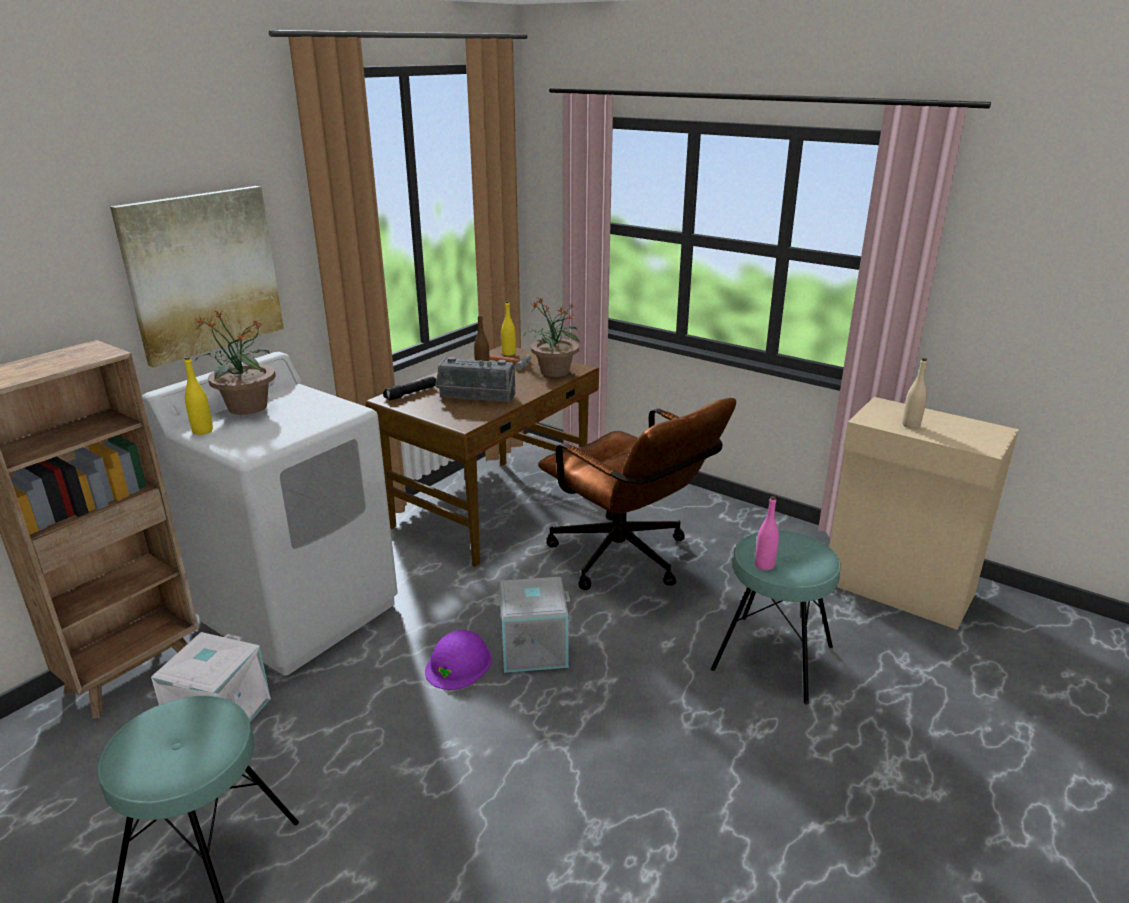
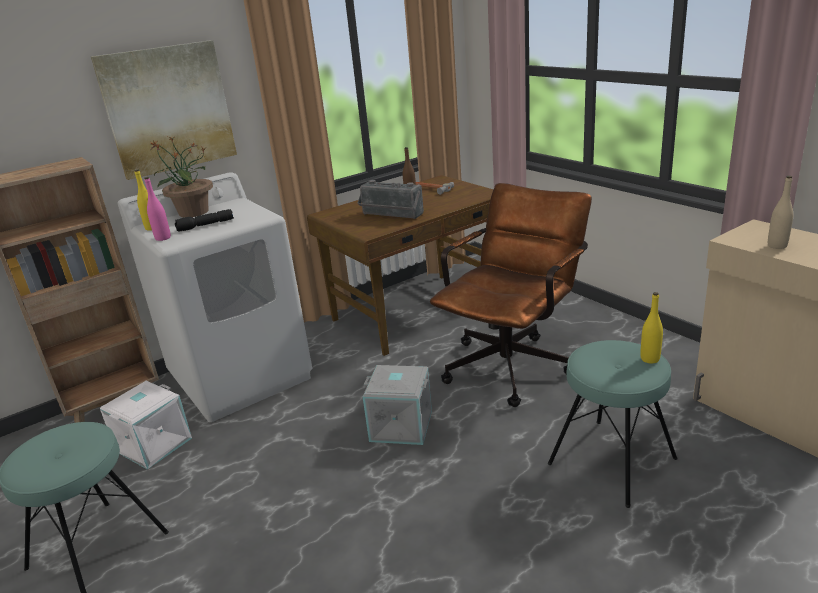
camera: 20 degrees right, 0 degrees up
(411, 394) = (343, 211): black flashlight -> black flashlight (205, 226)
(458, 663) = (337, 430): purple hard hat -> none
(509, 353) = (440, 182): yellow bottle -> yellow bottle (650, 359)
(554, 372) = (468, 196): potted plant -> none
(628, 561) = (513, 362): brown office chair -> brown office chair turned 120 degrees counterclockwise
(764, 565) = (589, 370): pink bottle -> pink bottle (163, 238)

